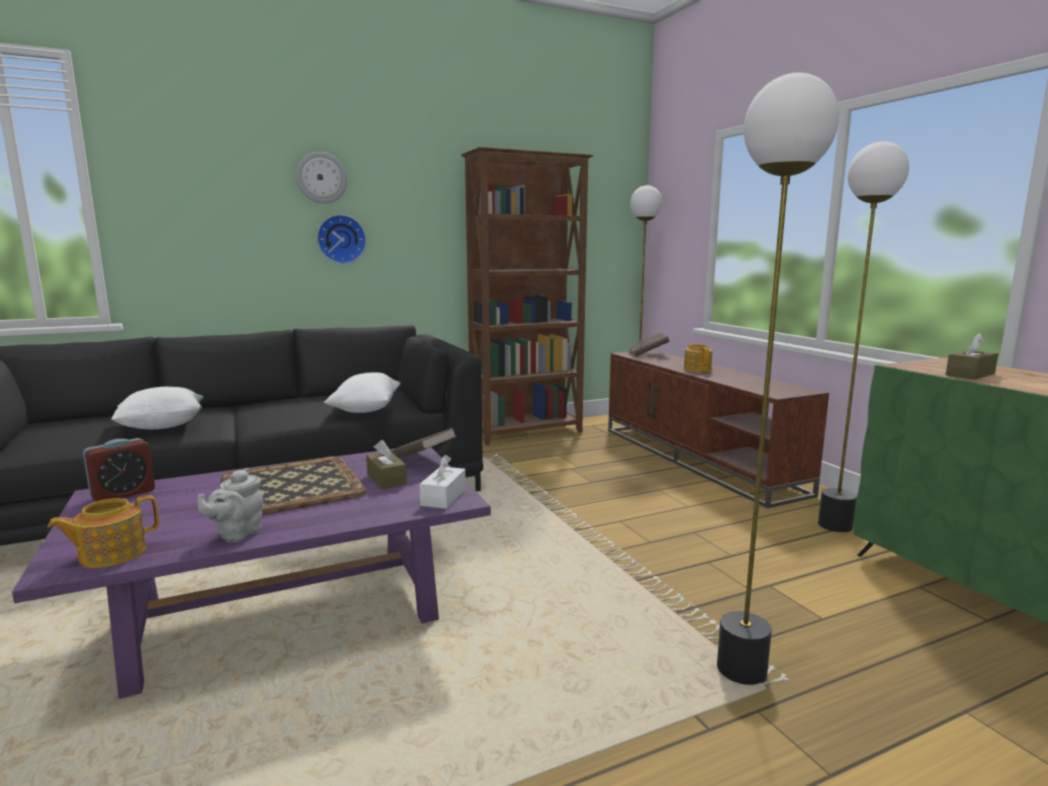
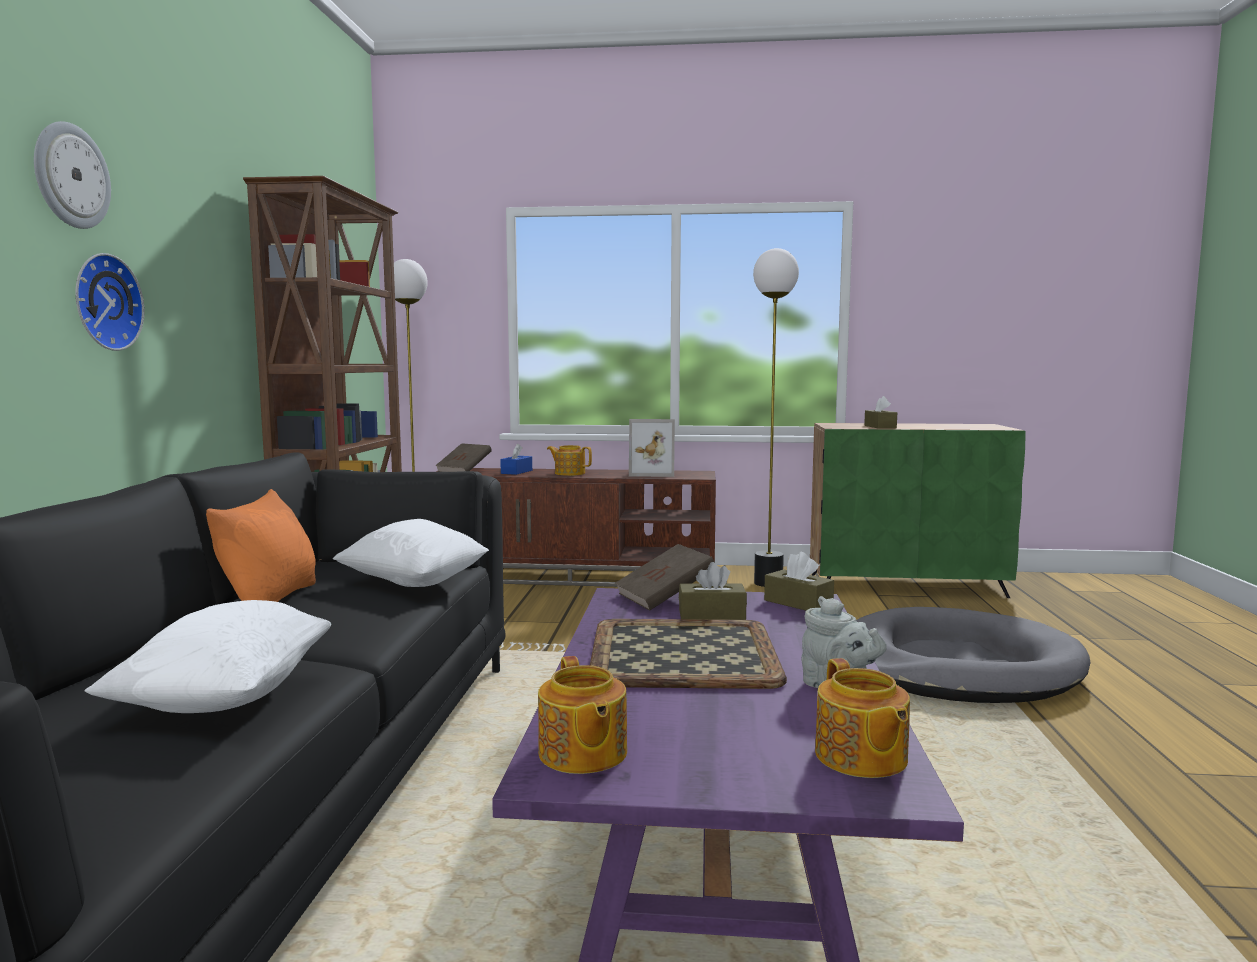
camera: 60 degrees left, 5 degrees down
(123, 494) = (582, 754): alarm clock -> teapot
(312, 399) = (270, 599): none -> orange pillow
(443, 497) = (798, 603): white tissue box -> brown tissue box
(671, 361) = (516, 472): none -> blue tissue box
(741, 669) = (954, 666): floor lamp -> grey dog bed
(755, 382) = (652, 473): none -> picture frame

